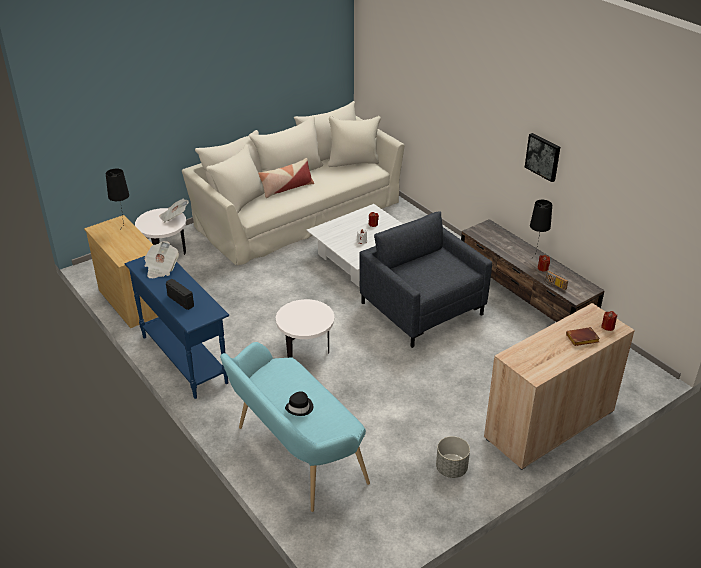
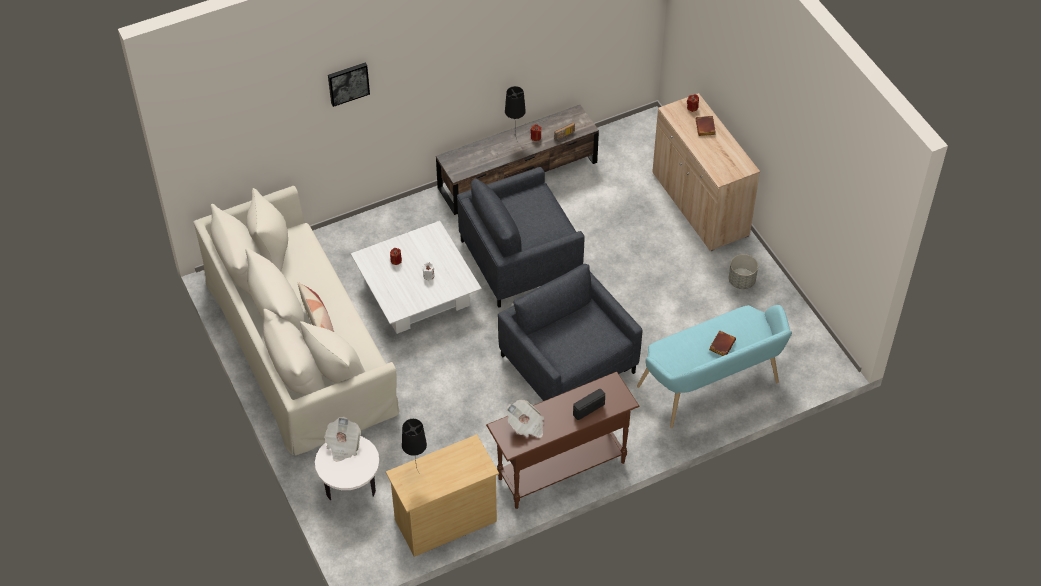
camera: 80 degrees left, 15 degrees up
(184, 359) = (561, 470): blue console table -> brown console table
(300, 407) = (721, 344): black hat -> brown book
(306, 351) = (568, 364): white side table -> grey armchair
(543, 156) = (487, 61): picture -> picture (348, 83)

